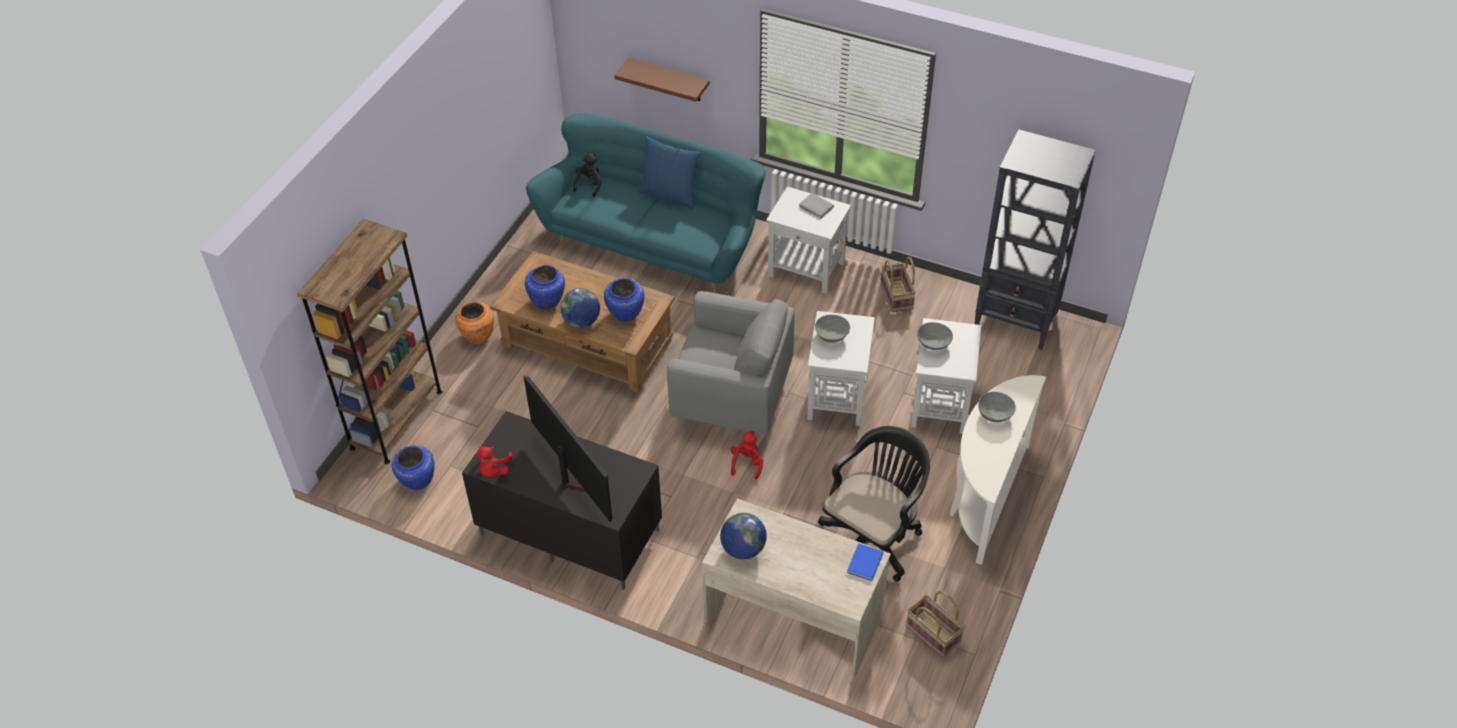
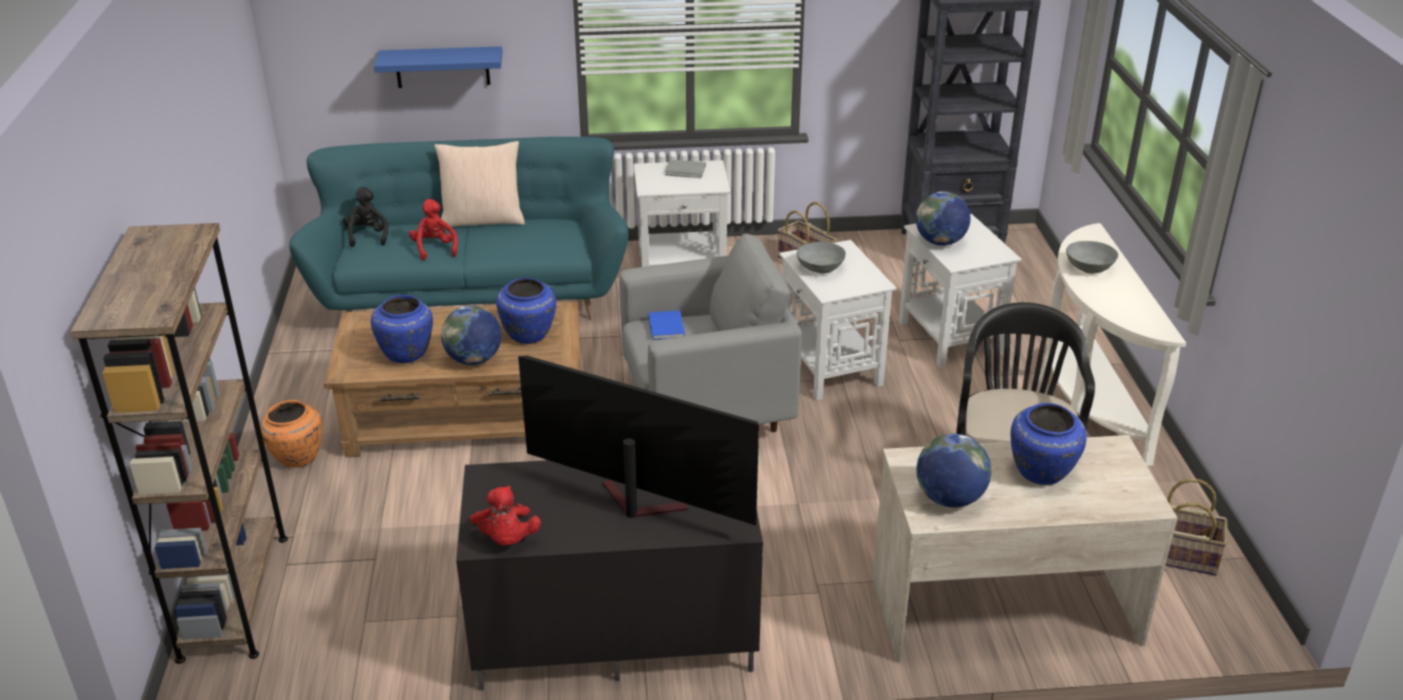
camera: 30 degrees left, 15 degrees down
(417, 481) = (323, 661): blue vase -> blue vase (1040, 473)
(669, 80) = (442, 67): brown shelf -> blue shelf
(670, 194) = (483, 220): blue pillow -> beige pillow
(747, 463) = (786, 468): red plush toy -> red plush toy (435, 248)
(864, 563) = (1111, 456): blue book -> blue book (665, 328)
(933, 343) = (940, 242): grey bowl -> globe

